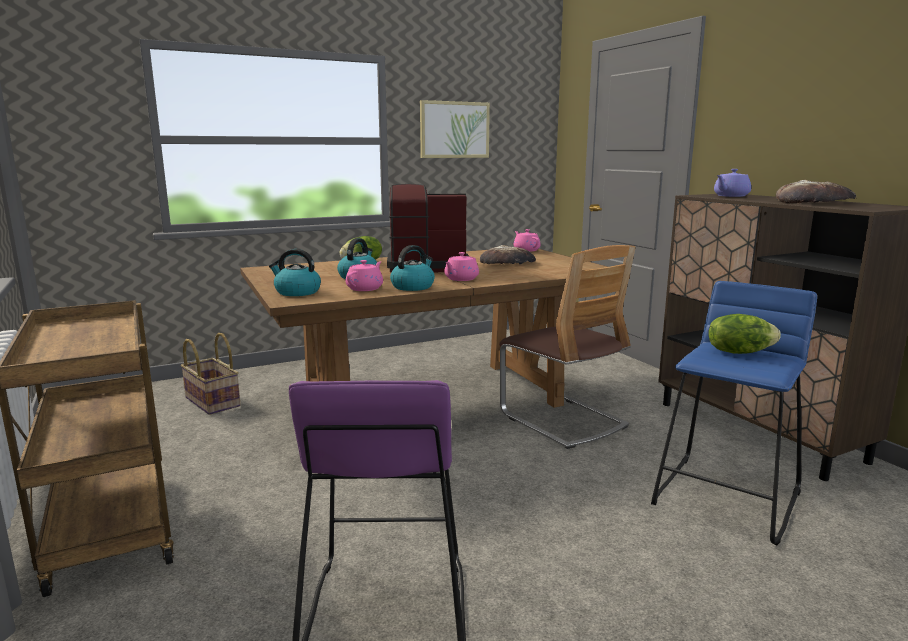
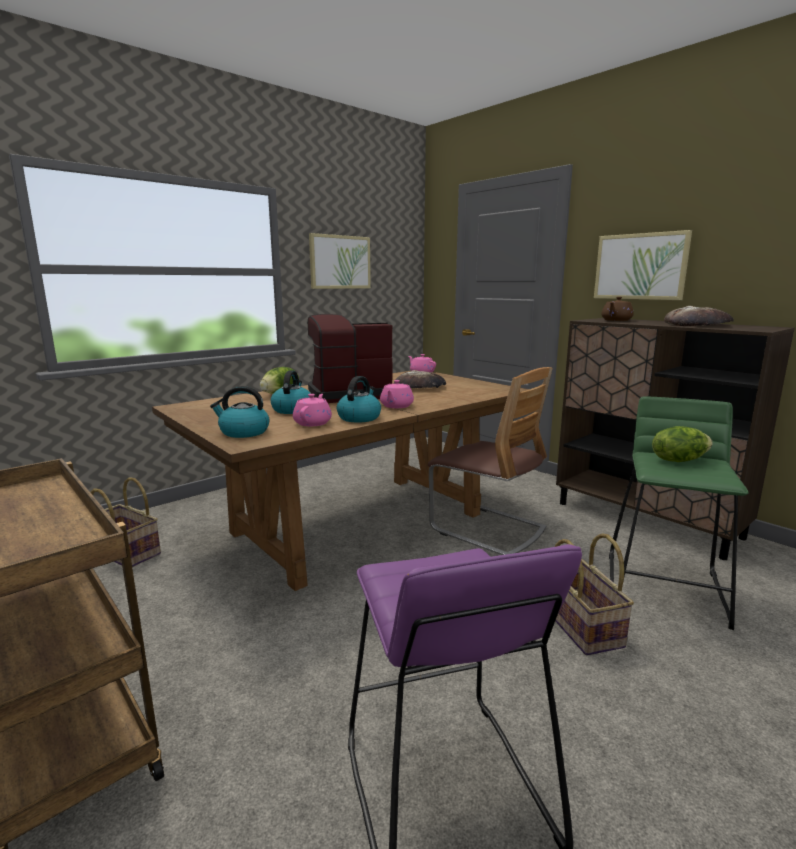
camera: 15 degrees left, 0 degrees up
(605, 516) = (582, 625): none -> basket
(727, 498) = (666, 589): blue stool -> green stool
(730, 196) = (616, 320): purple teapot -> brown teapot
(771, 133) = (640, 266): none -> picture

